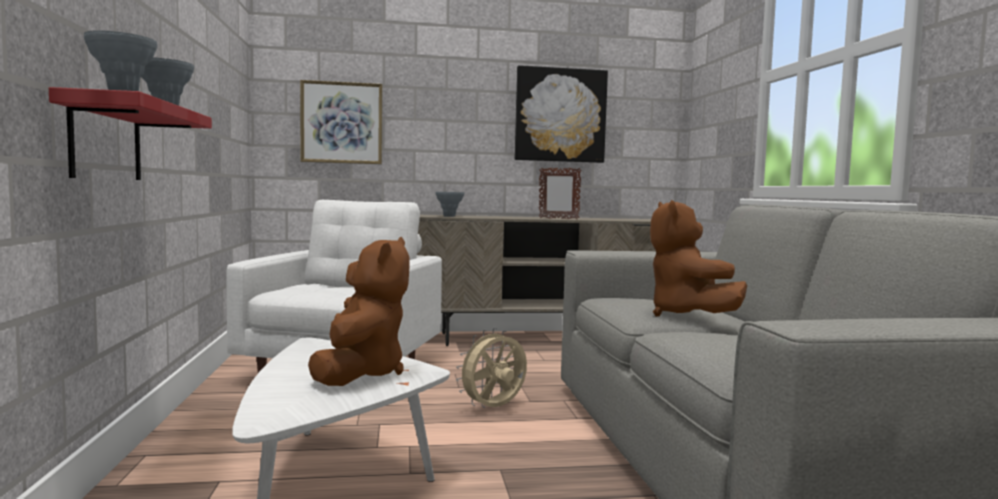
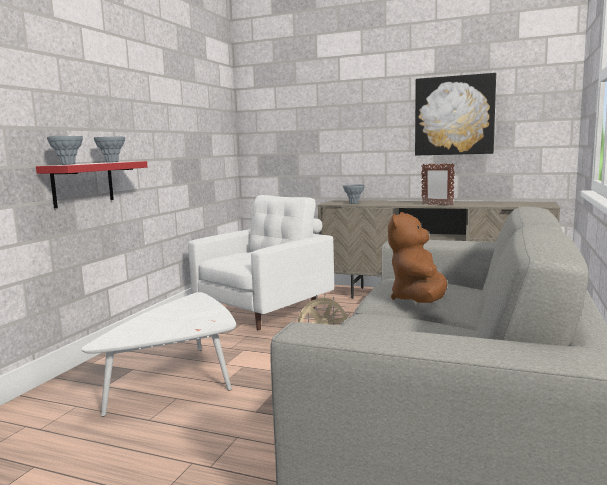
camera: 30 degrees right, 5 degrees up
(341, 123) = (290, 136): picture -> none
(360, 373) = (186, 320): brown plush toy -> none

